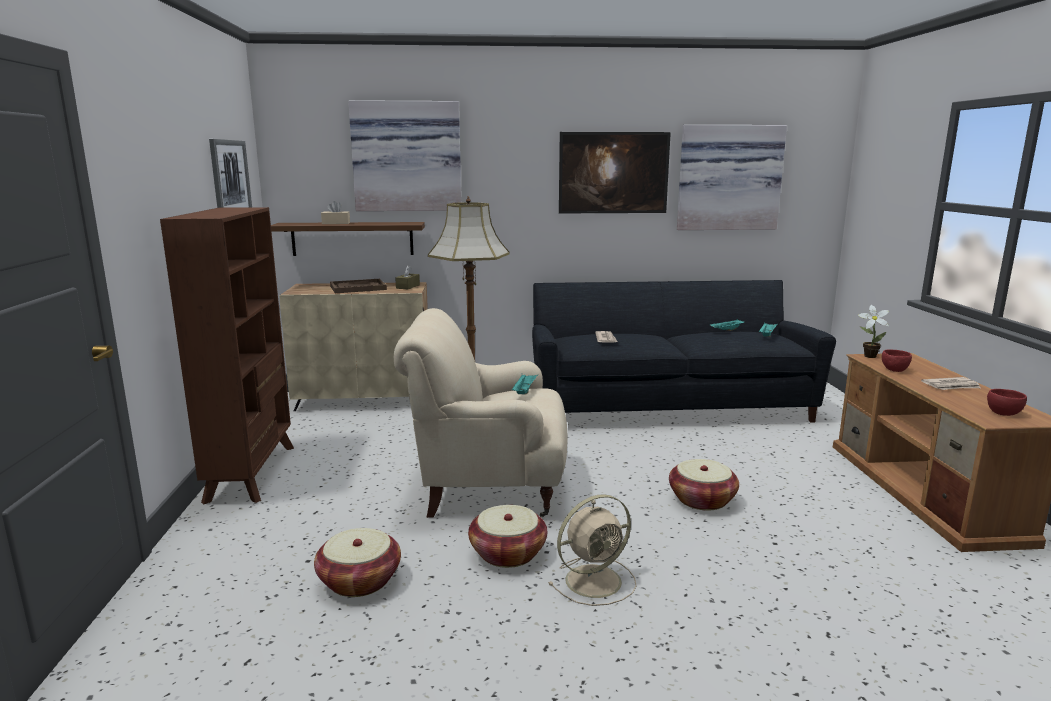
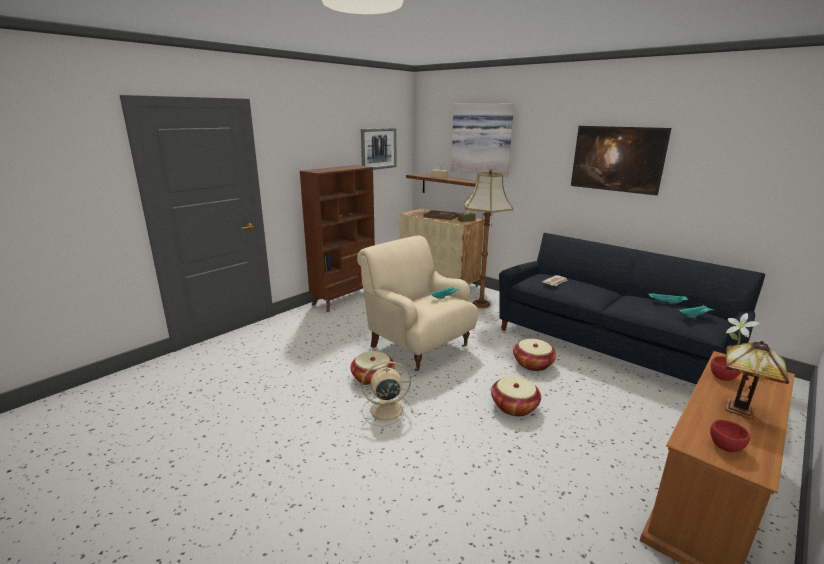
camera: 45 degrees right, 5 degrees up
(359, 580) = (308, 358): basket -> basket (533, 364)
(595, 580) = (385, 410): beige fan -> beige fan turned 150 degrees clockwise
(728, 178) = (725, 171): picture -> none
(951, 386) = (742, 409): newspaper -> table lamp

